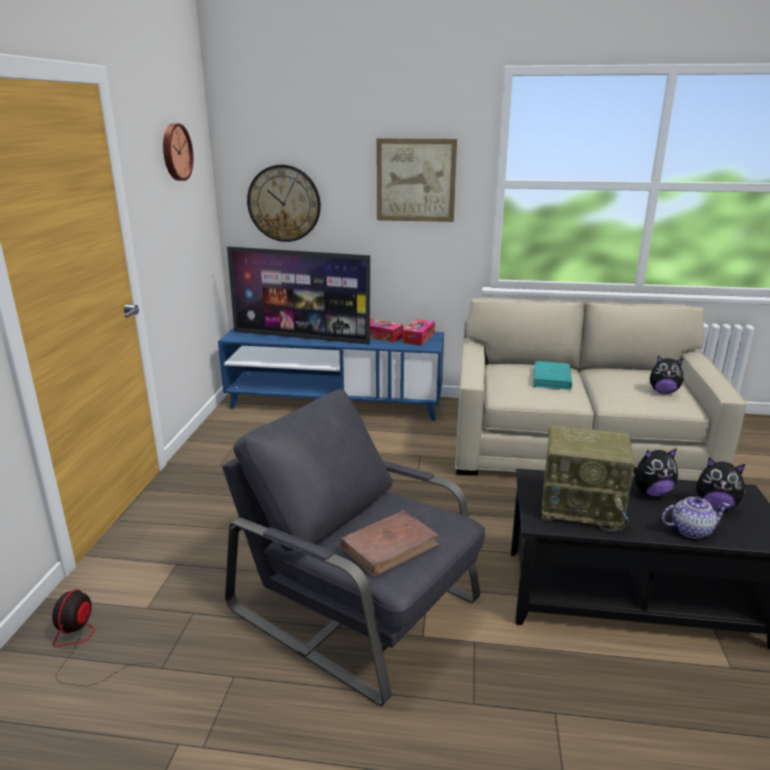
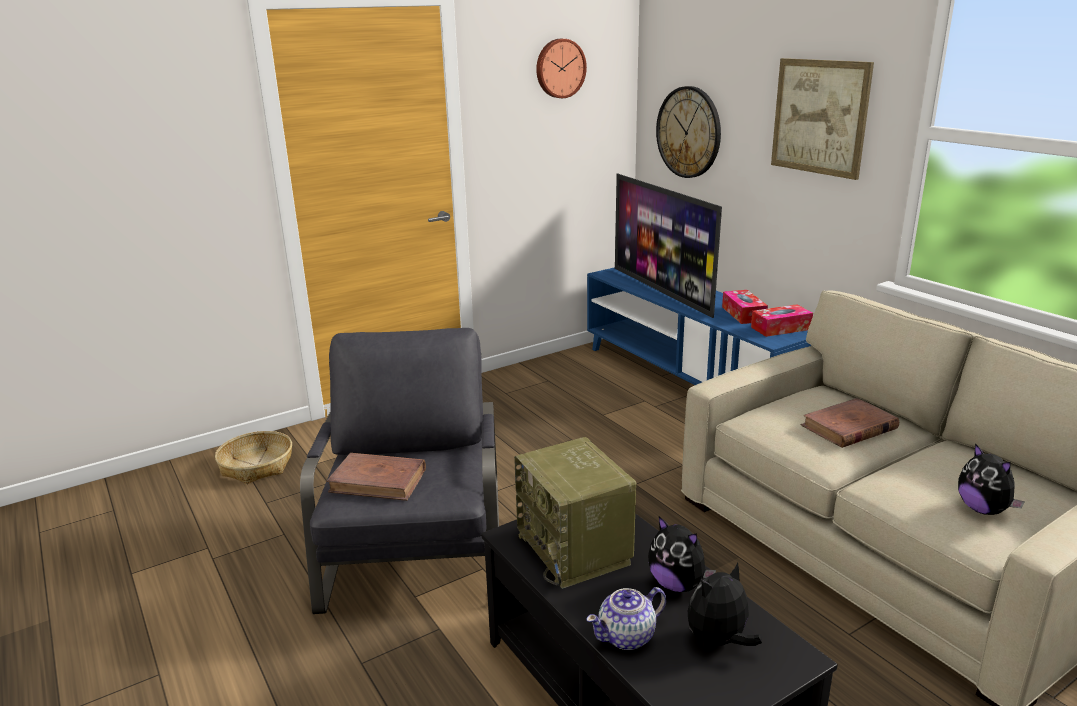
camera: 50 degrees right, 0 degrees up
(83, 647) = (257, 466): fan -> basket
(551, 378) = (849, 427): turquoise book -> brown book
(690, 530) = (627, 636): teapot -> teapot turned 105 degrees clockwise
(715, 505) = (719, 641): plush toy -> plush toy turned 75 degrees clockwise

